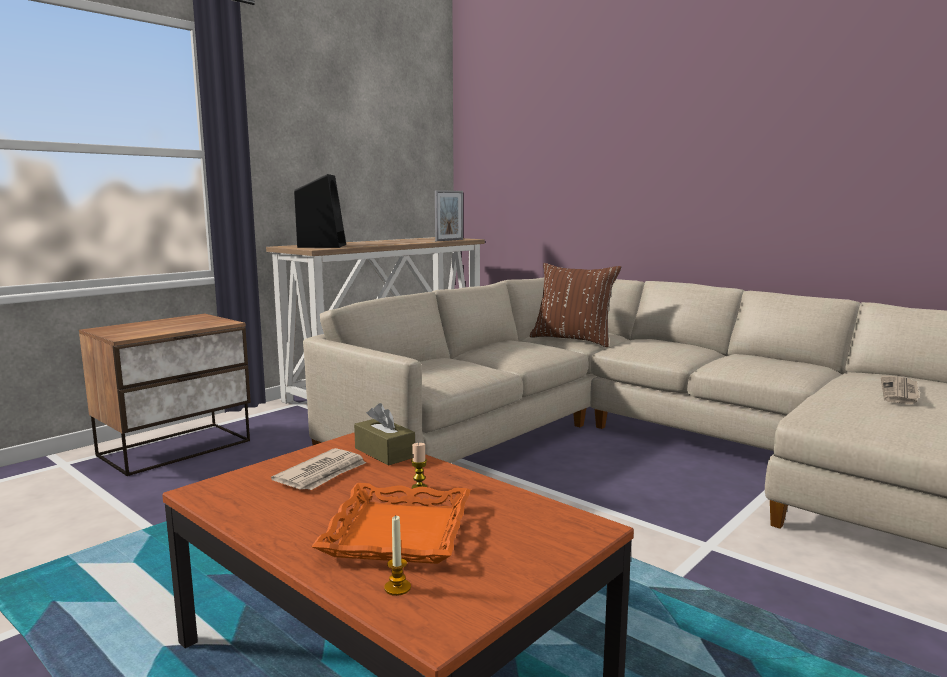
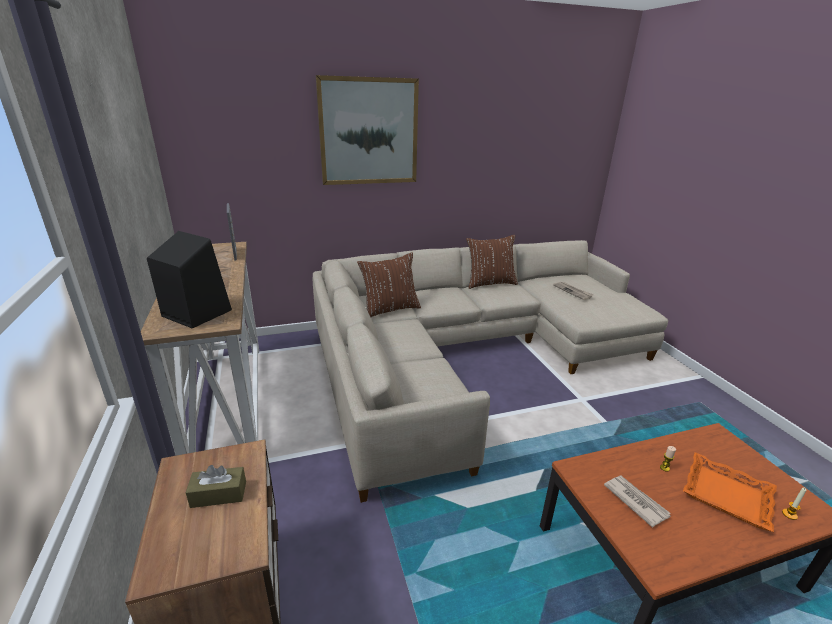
camera: 60 degrees left, 15 degrees up
(384, 453) = (603, 463): brown tissue box -> brown tissue box (219, 494)
(637, 117) = (369, 132): none -> picture
(774, 357) = (489, 283): none -> brown pillow

